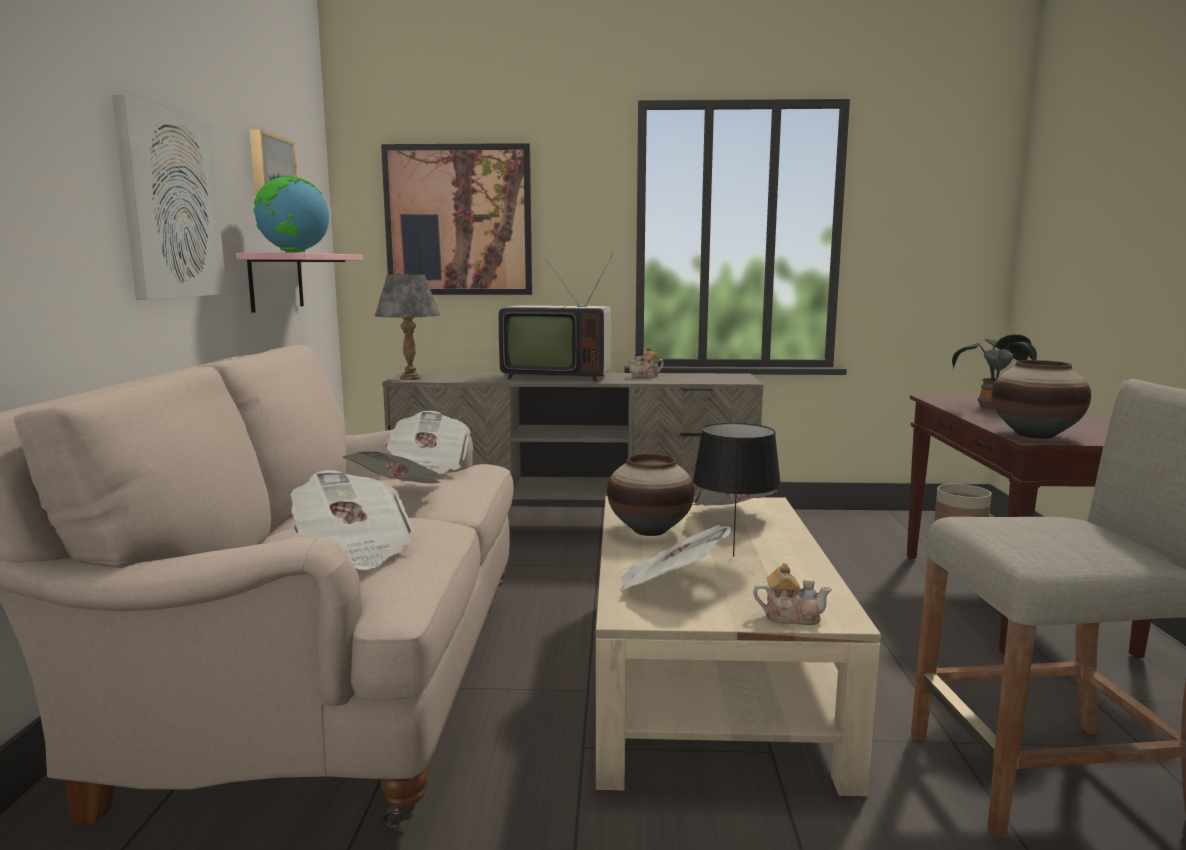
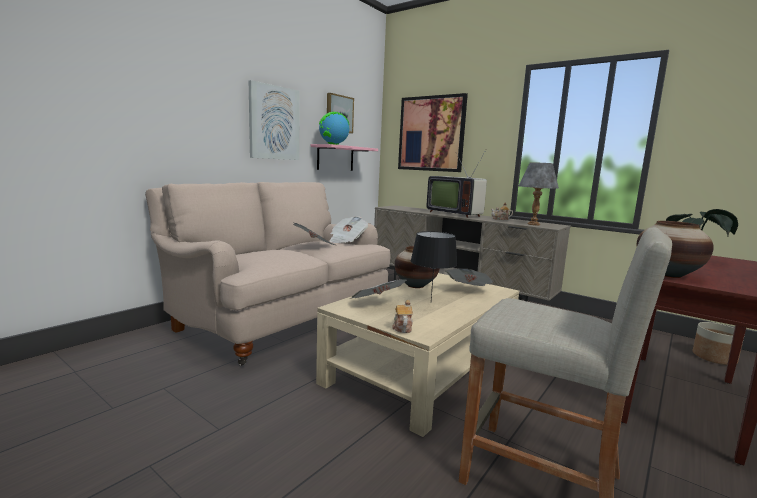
camera: 35 degrees right, 0 degrees up
(355, 549) = (262, 256): newspaper -> none
(411, 378) = (389, 207): grey table lamp -> grey table lamp (534, 224)
(790, 616) = (402, 327): teapot -> teapot turned 135 degrees counterclockwise

